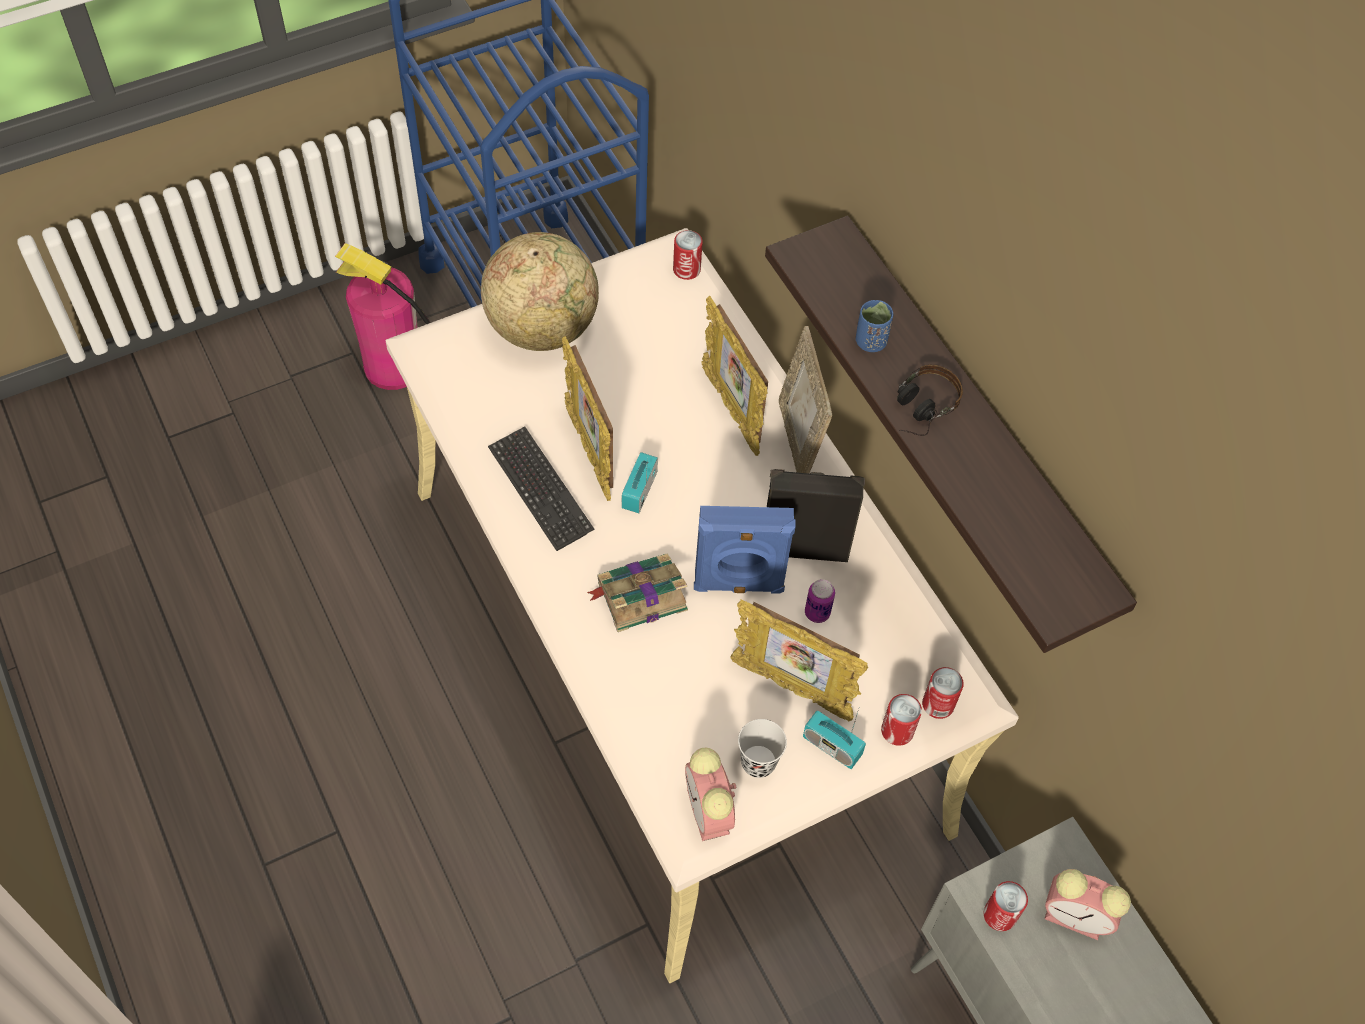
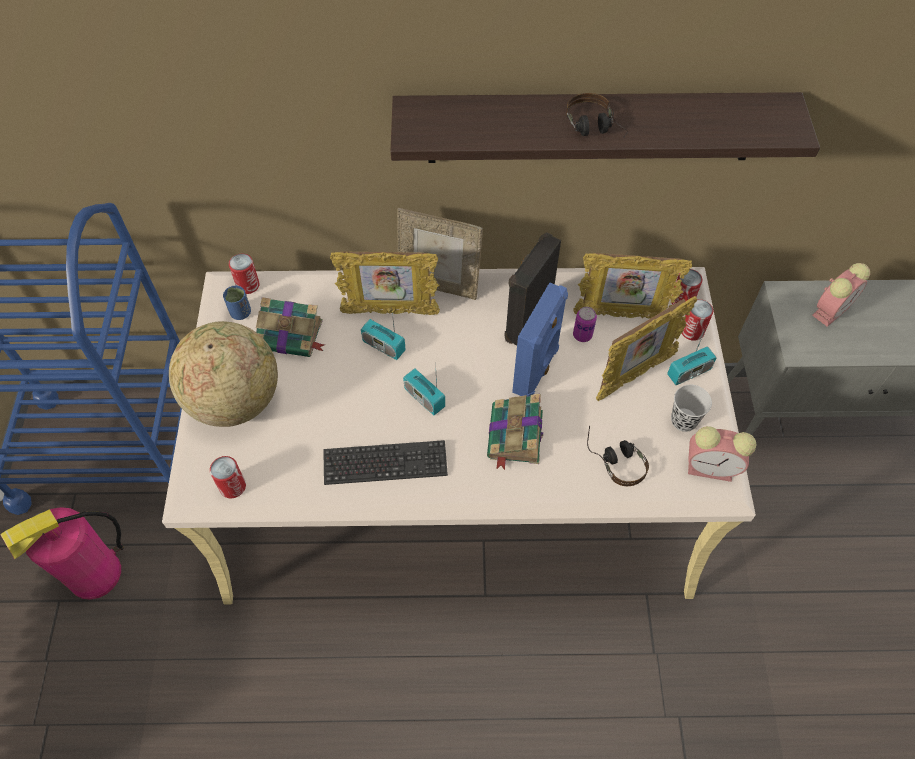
camera: 60 degrees left, 0 degrees up
(590, 453) = (372, 416): picture frame -> picture frame (622, 315)
(647, 336) = (291, 335): none -> book
(666, 706) = (615, 458): none -> headphones
(683, 425) = (383, 346): none -> radio
(870, 341) = (518, 130): blue cup -> blue cup (240, 313)
(1000, 915) = (817, 347): can -> can (232, 486)

